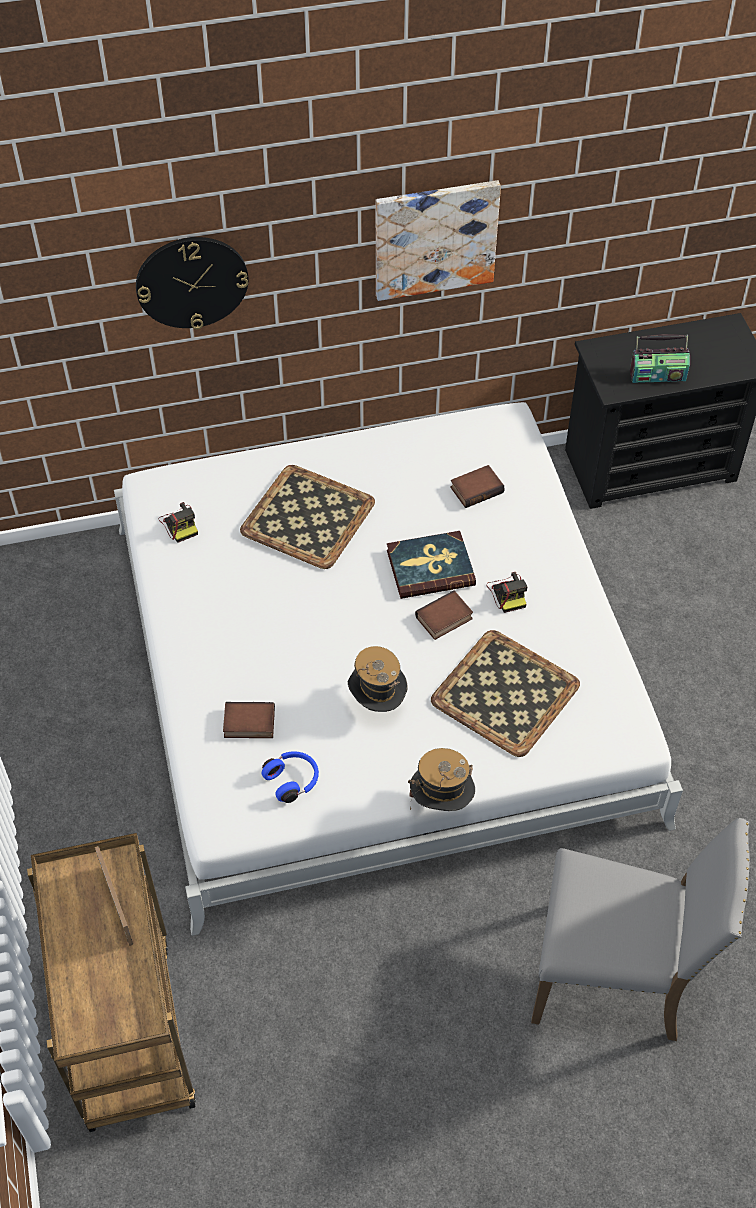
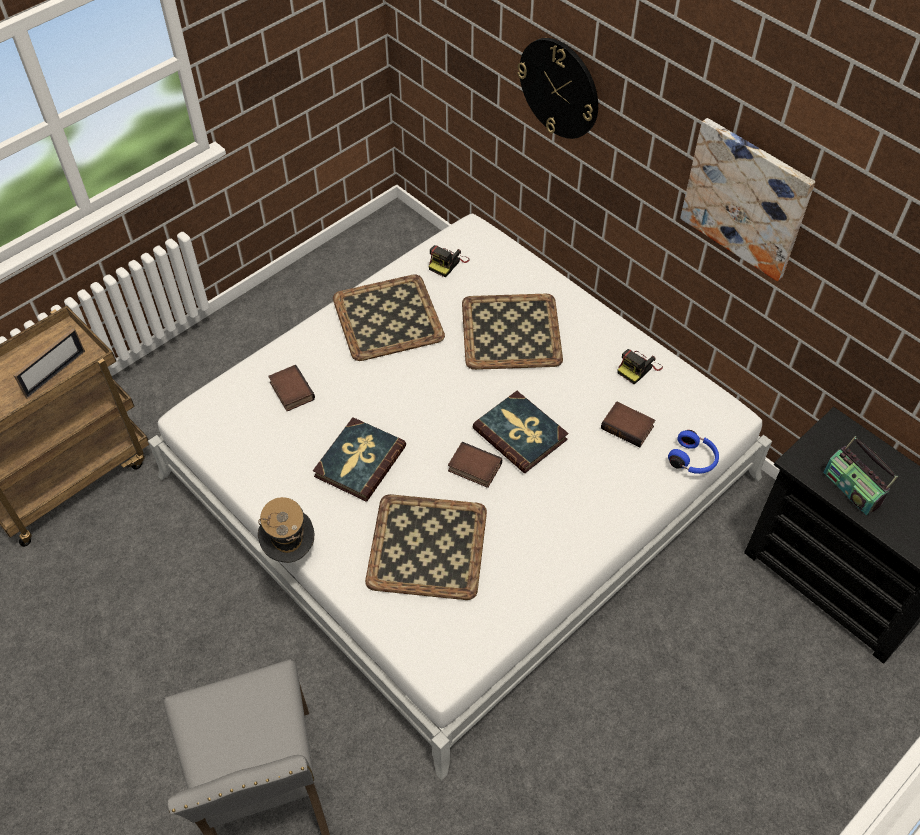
camera: 60 degrees right, 0 degrees up
(216, 602) = (389, 318): none -> tray
(293, 780) = (256, 442): blue headphones -> blue headphones (693, 460)
(377, 703) = (359, 461): hat -> book
(508, 593) = (535, 502): camera -> camera (638, 368)

